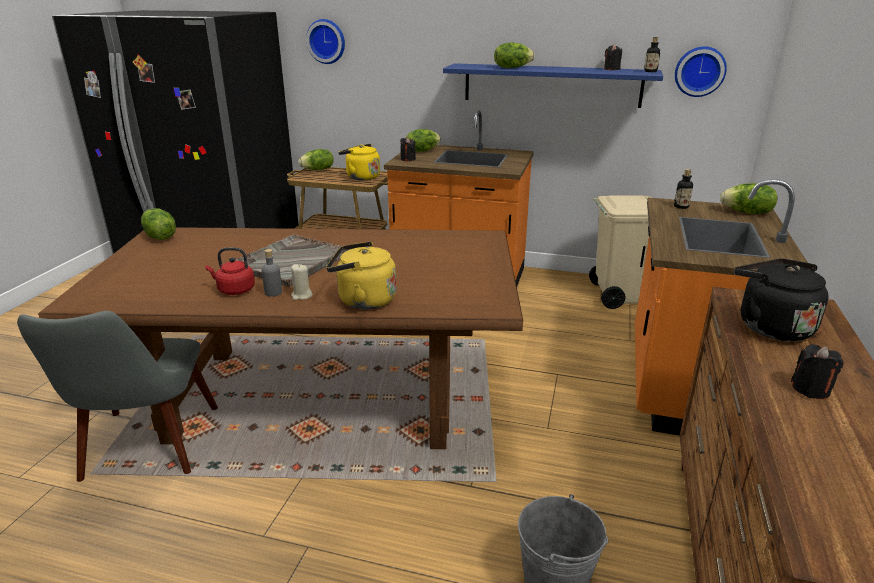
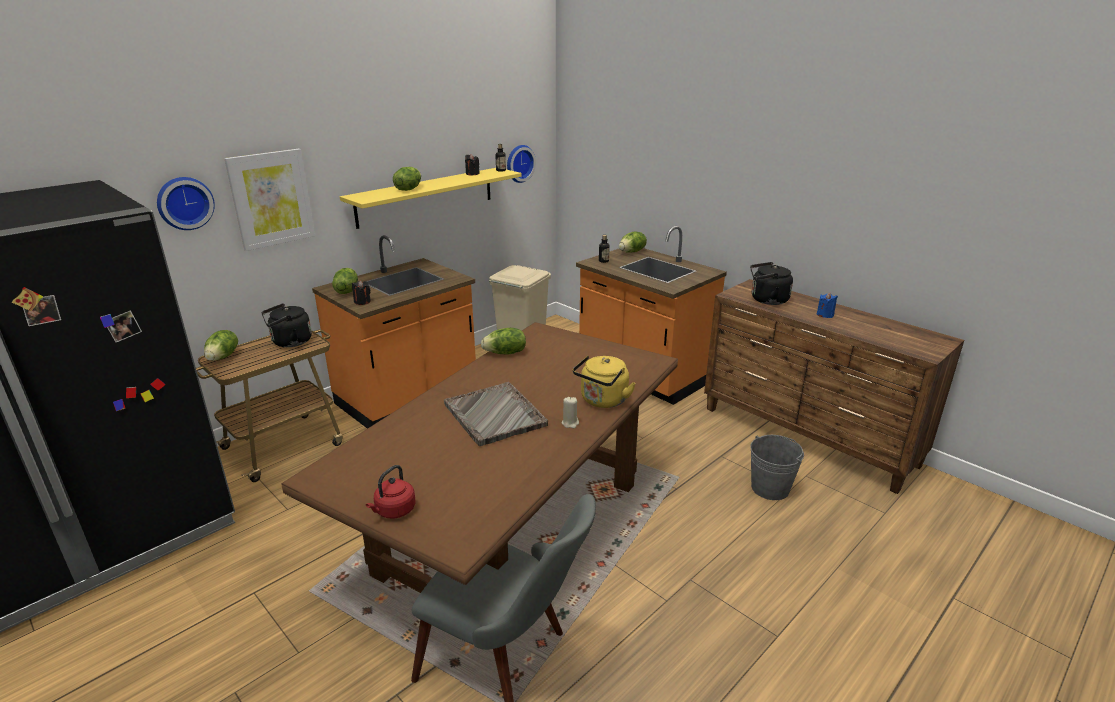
camera: 60 degrees left, 0 degrees up
(159, 237) = (331, 477): lettuce -> lettuce (505, 353)
(234, 290) = (527, 451): red kettle -> red kettle (394, 511)
(273, 292) = (551, 434): grey bottle -> none
(361, 177) = (289, 342): yellow kettle -> black kettle
(392, 52) = (271, 199): none -> picture
(551, 85) = (426, 196): blue shelf -> yellow shelf
(810, 389) = (825, 315): black candle -> blue candle

